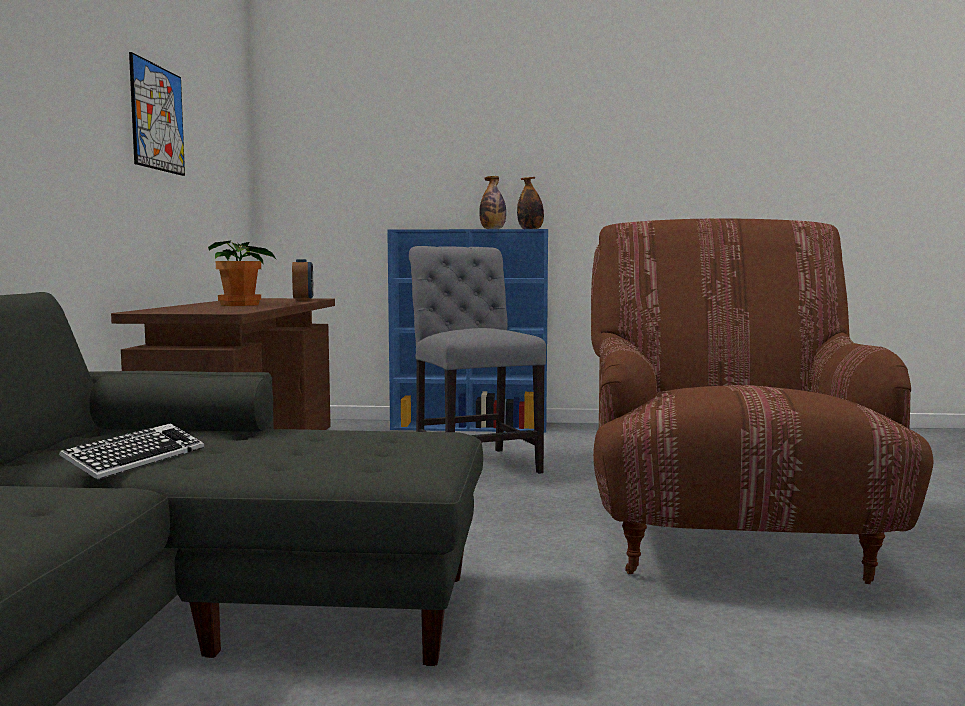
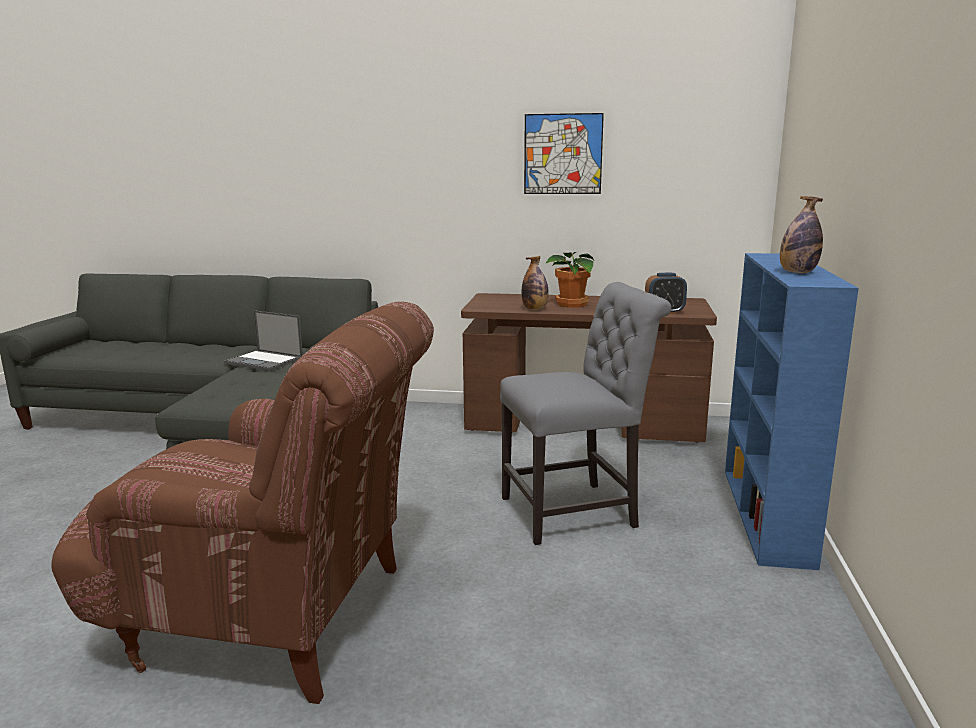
camera: 95 degrees right, 10 degrees up
(136, 460) = (265, 361): keyboard -> laptop
(530, 229) = (825, 282): bottle -> bottle (535, 309)

